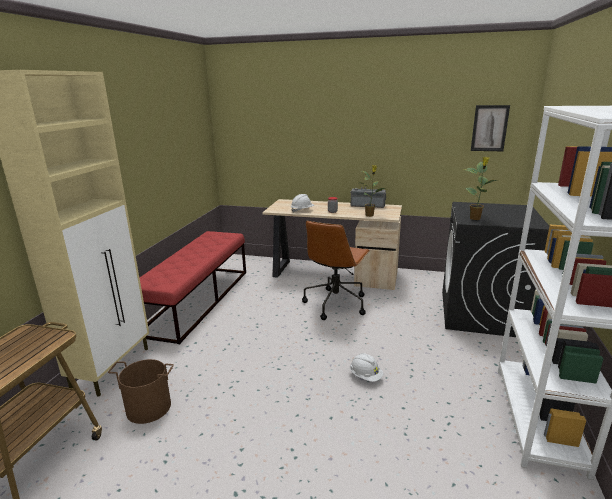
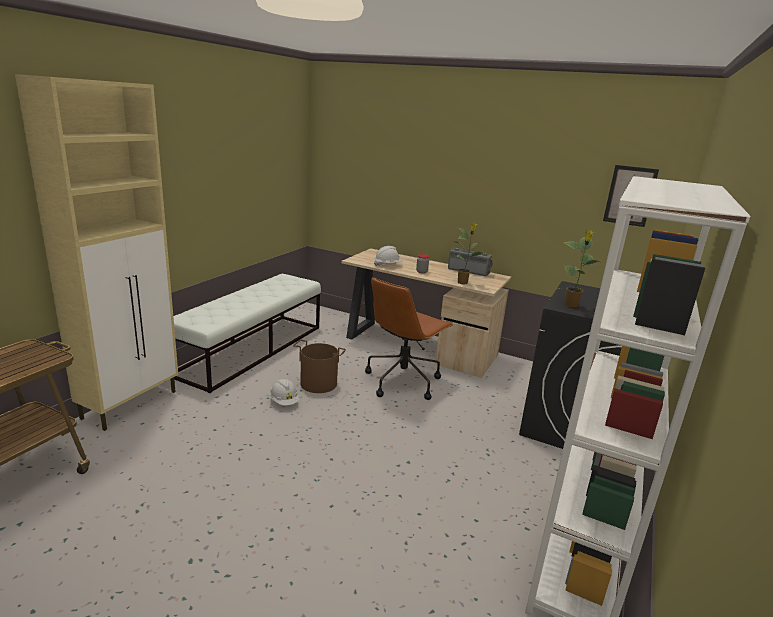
camera: 10 degrees right, 0 degrees up
(149, 407) = (147, 452): brown bucket -> brown bucket (319, 383)
(198, 300) = (251, 349): red bench -> white bench
(365, 376) = (394, 469): white hard hat -> white hard hat (284, 401)

